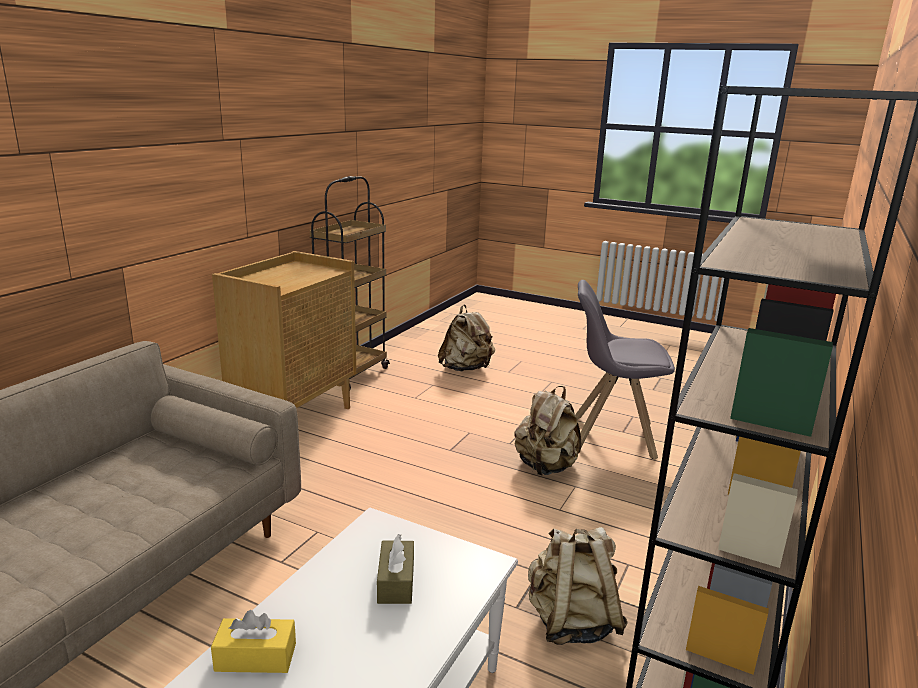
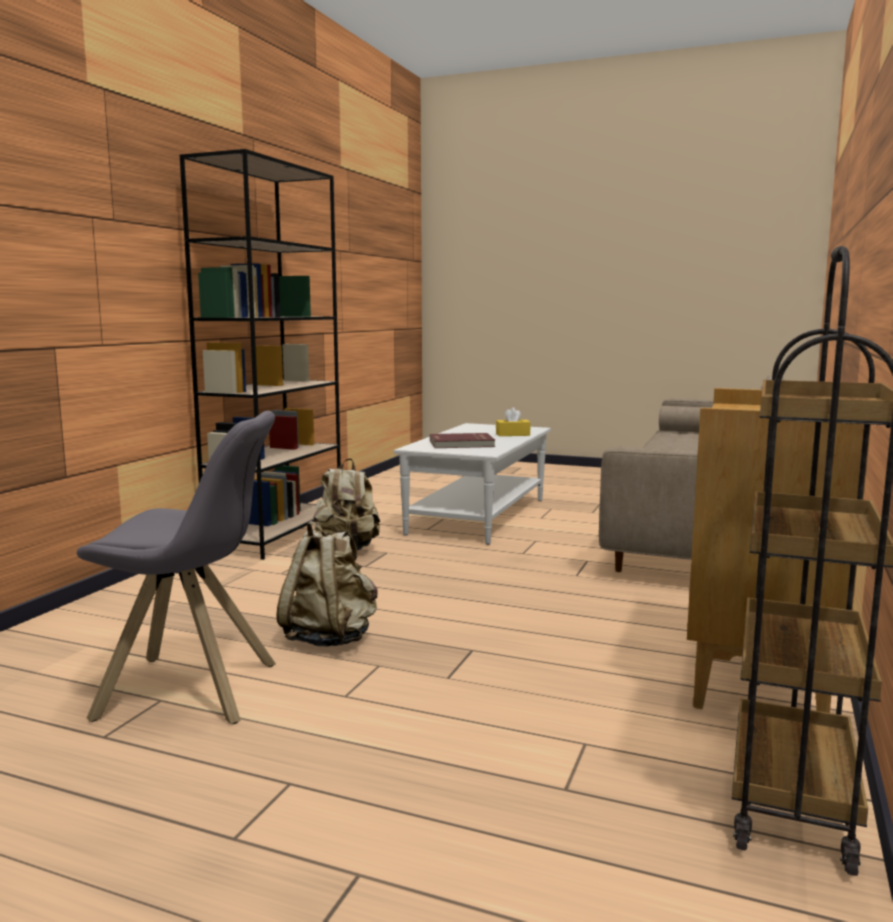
camera: 175 degrees right, 10 degrees down
(396, 582) = (461, 444): brown tissue box -> red book
(466, 368) = (496, 875): beige backpack -> none

